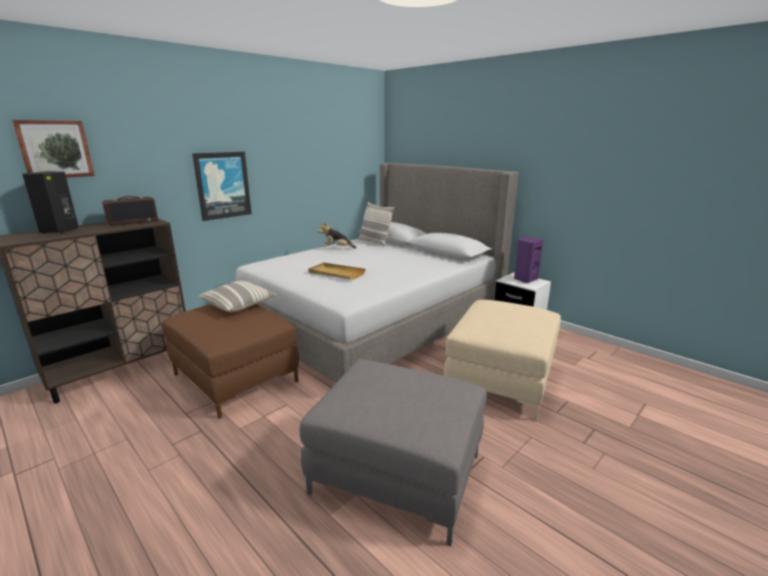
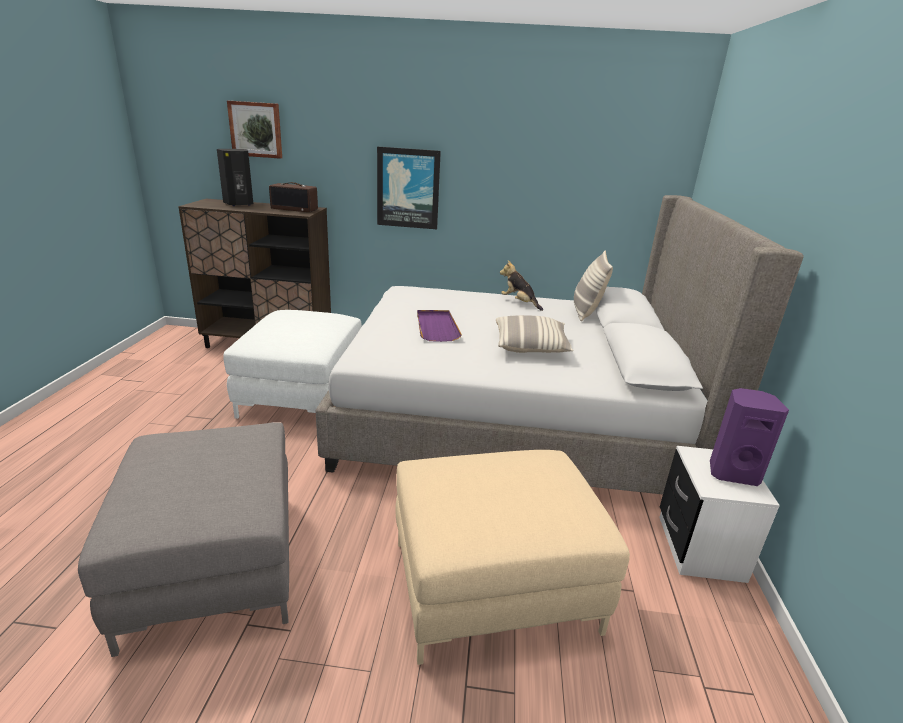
camera: 50 degrees right, 5 degrees up
(236, 378) = (302, 395): brown ottoman -> white ottoman
(239, 305) = (329, 322): pillow -> pillow (531, 346)
(336, 273) = (436, 327): beige tray -> purple tray

